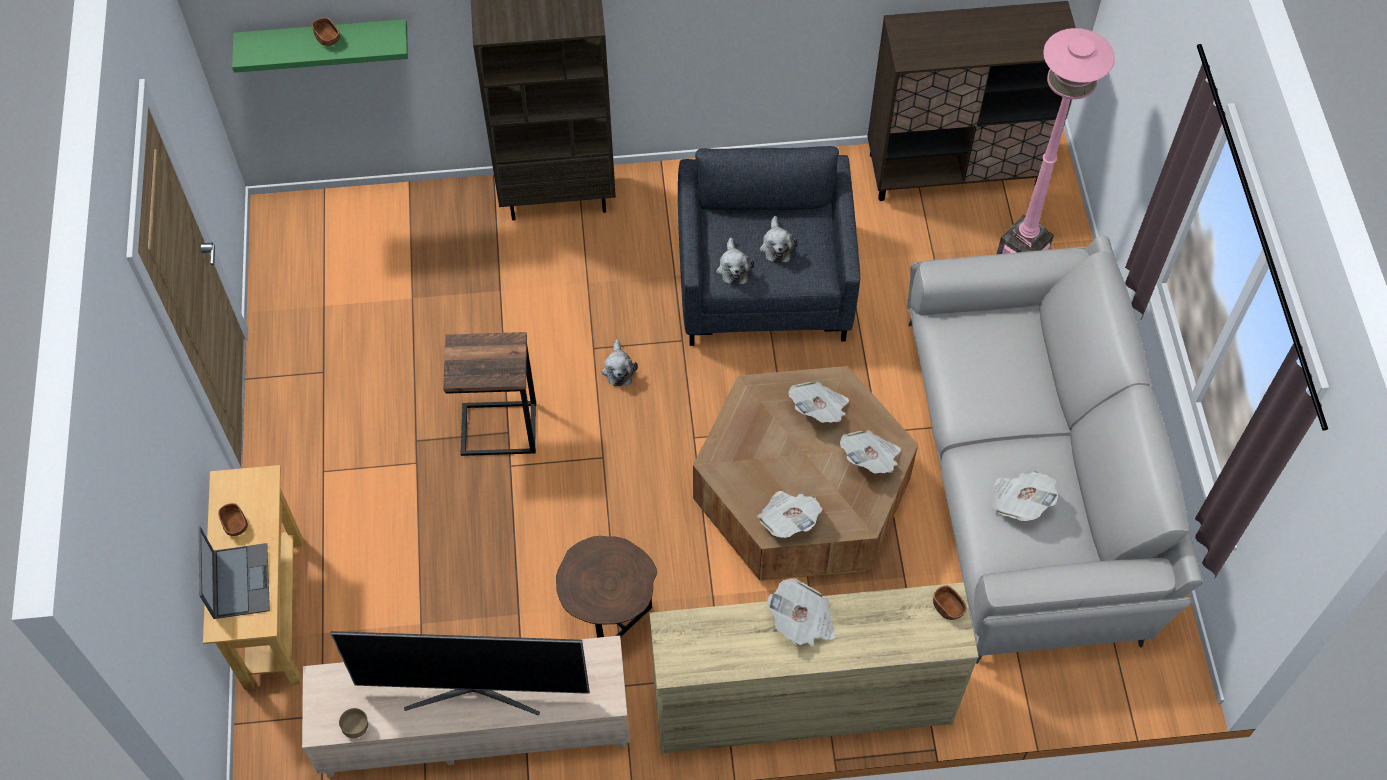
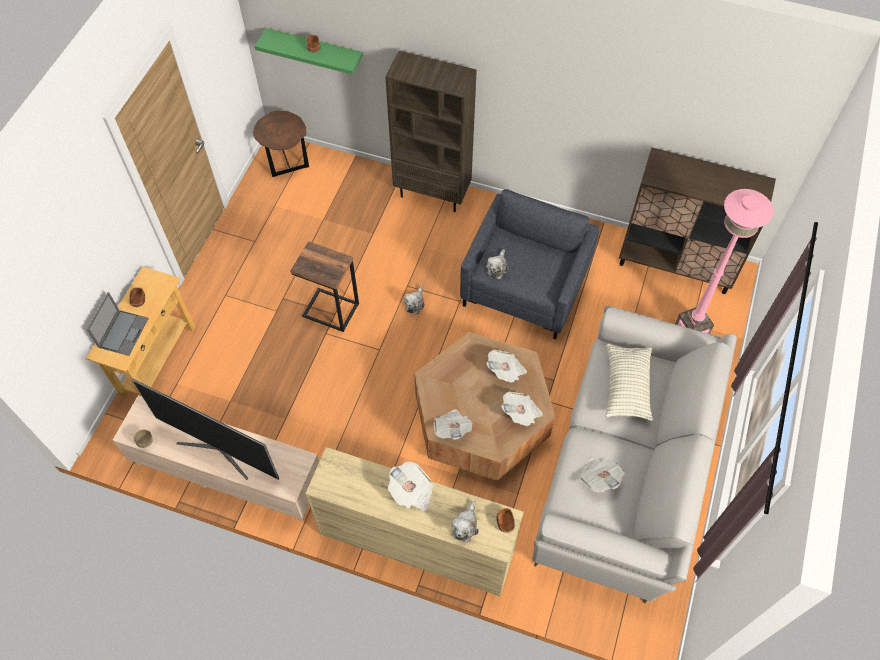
camera: 25 degrees right, 0 degrees up
(609, 618) = (334, 443): brown side table -> brown side table (287, 163)
(776, 246) = (529, 264): plush toy -> plush toy (465, 525)
(993, 364) = (626, 387): none -> pillow

